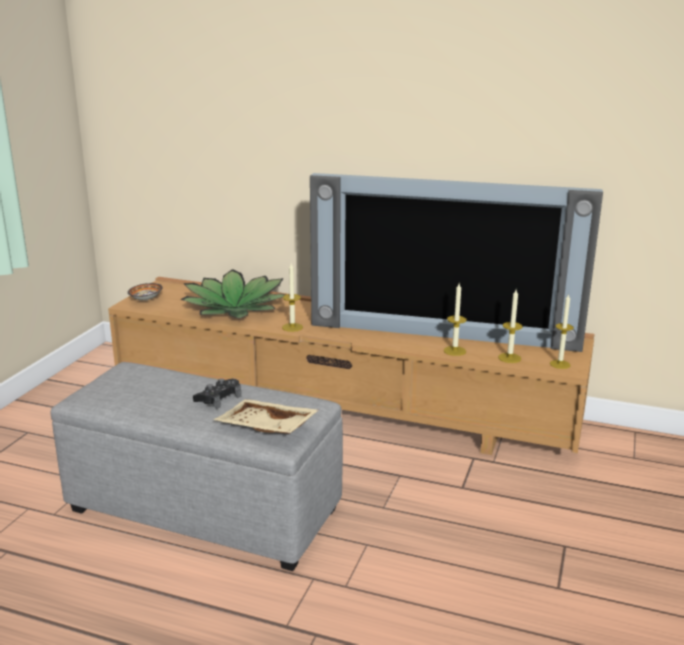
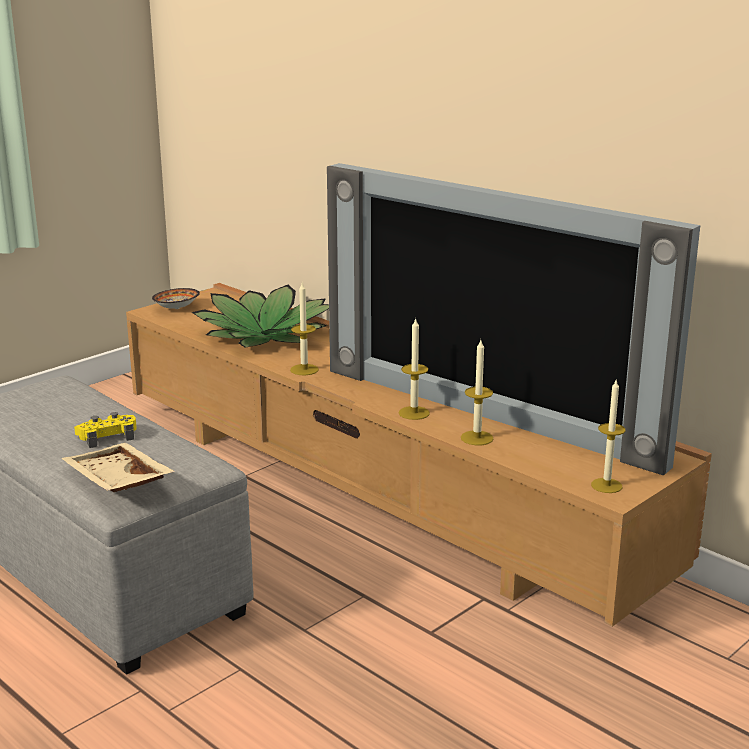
camera: 25 degrees right, 0 degrees up
(218, 398) = (107, 436): black game controller -> yellow game controller
(509, 358) = (542, 462): candle -> candle (414, 413)

